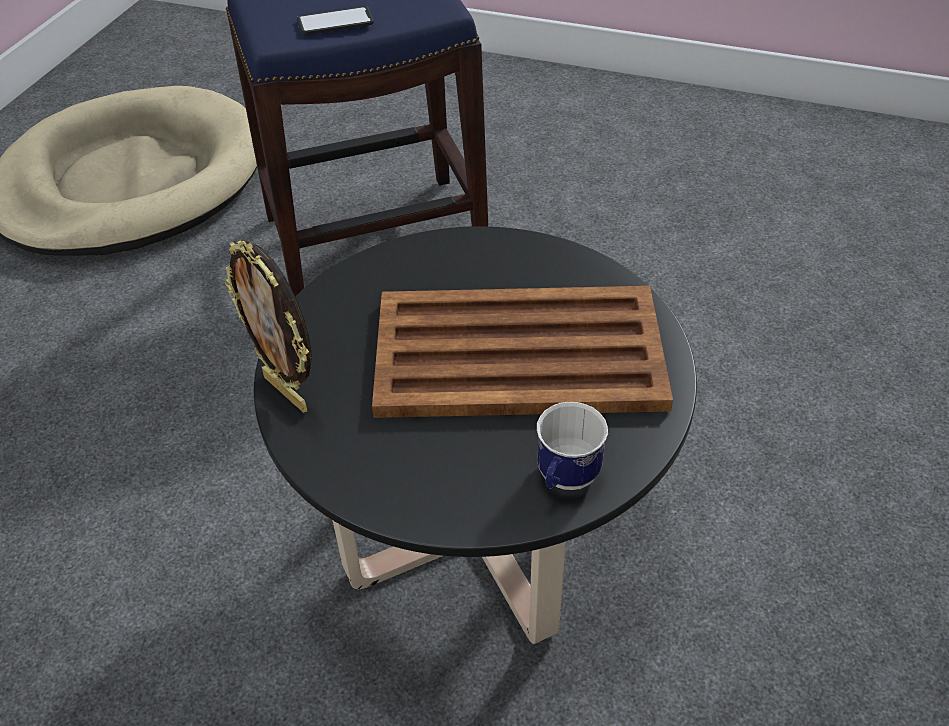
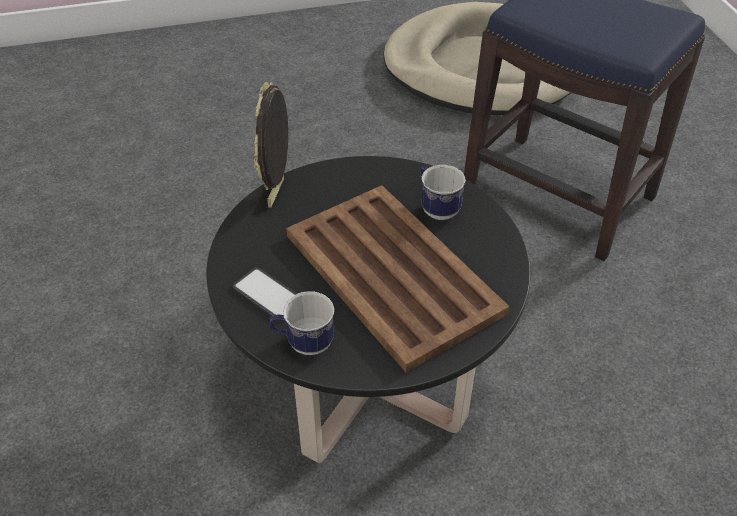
camera: 55 degrees right, 0 degrees up
(335, 22) = (566, 22): phone -> phone (268, 295)
(450, 272) = (436, 208): none -> mug

